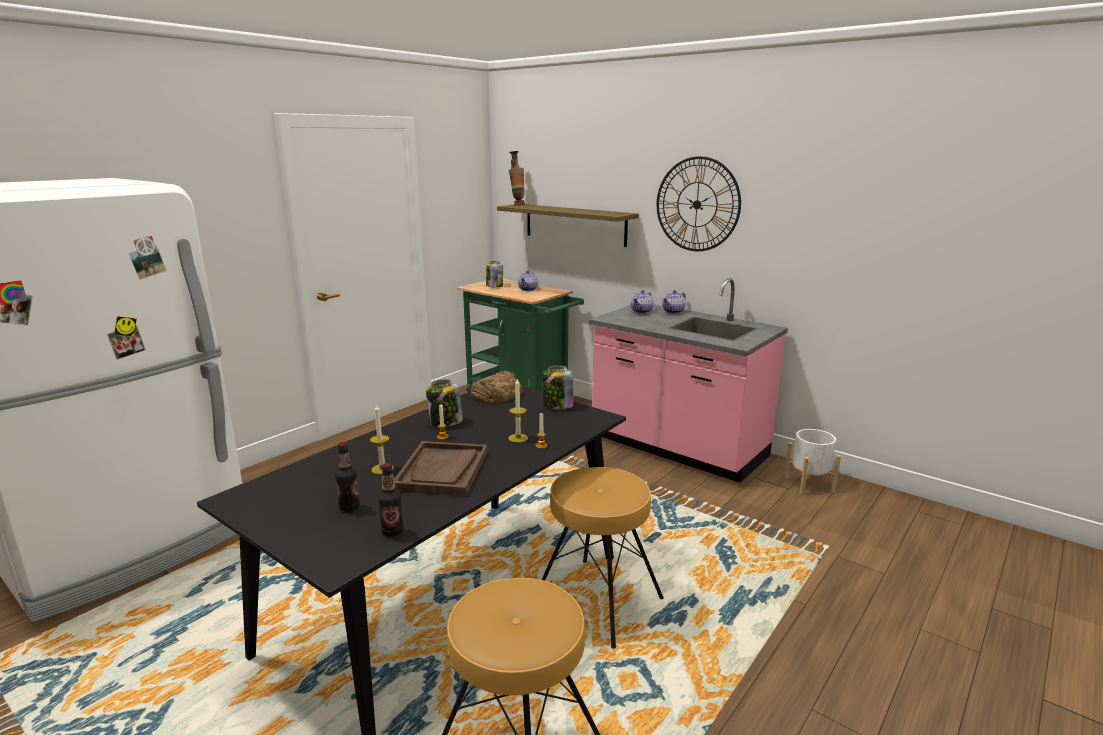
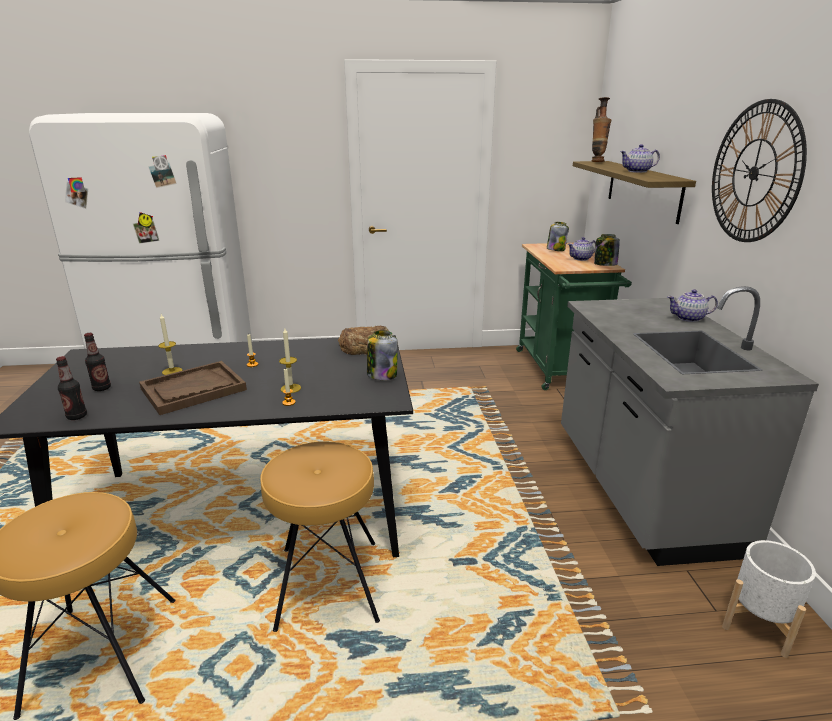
camera: 45 degrees right, 5 degrees up
(445, 422) = (279, 354): jar -> jar (604, 264)
(642, 311) = (648, 308): teapot -> teapot (637, 171)
(677, 448) = (641, 490): pink counter -> grey counter

